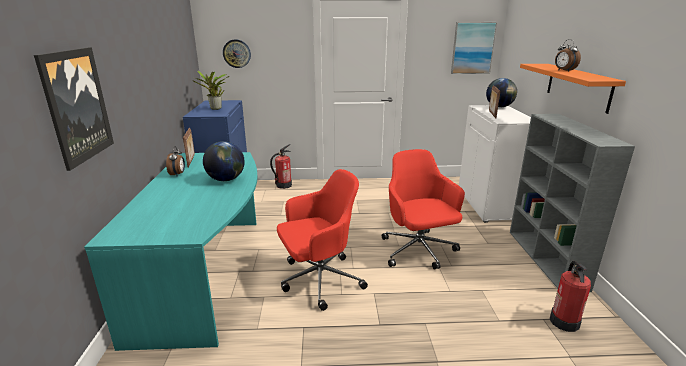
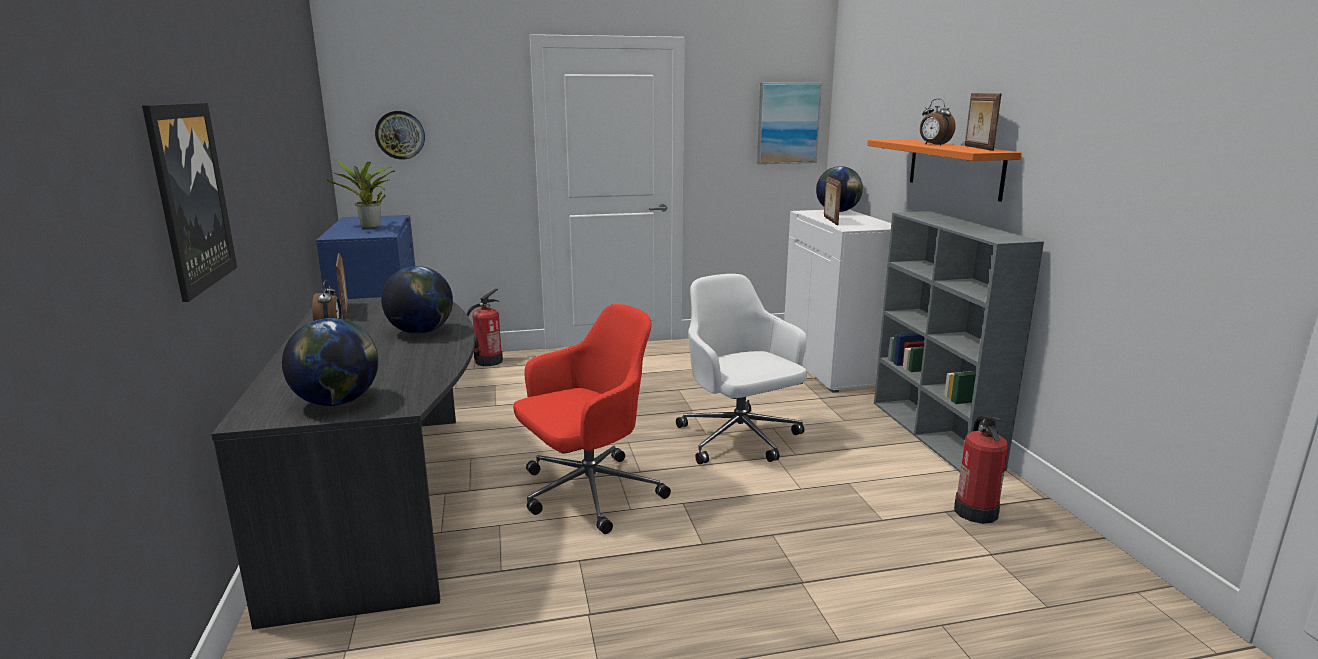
camera: 10 degrees left, 5 degrees down
(160, 229) = (337, 402): none -> globe
(208, 272) = (390, 499): turquoise desk -> grey desk
(418, 251) = (739, 439): red office chair -> white office chair
(594, 75) = (977, 148): none -> picture frame

